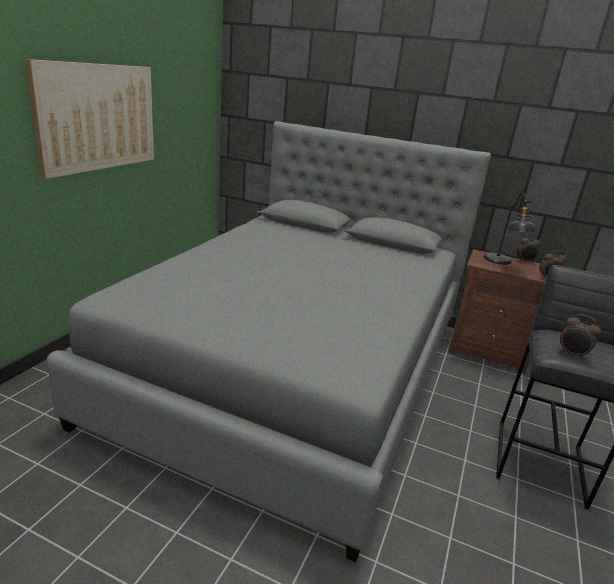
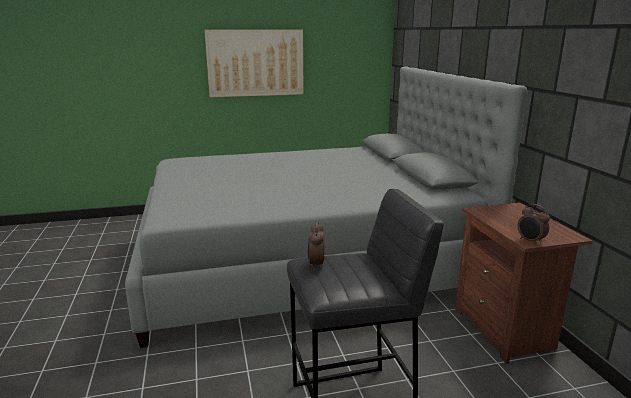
camera: 55 degrees right, 5 degrees down
(503, 264) = (512, 218): grey table lamp -> none
(524, 261) = (554, 225): alarm clock -> none

